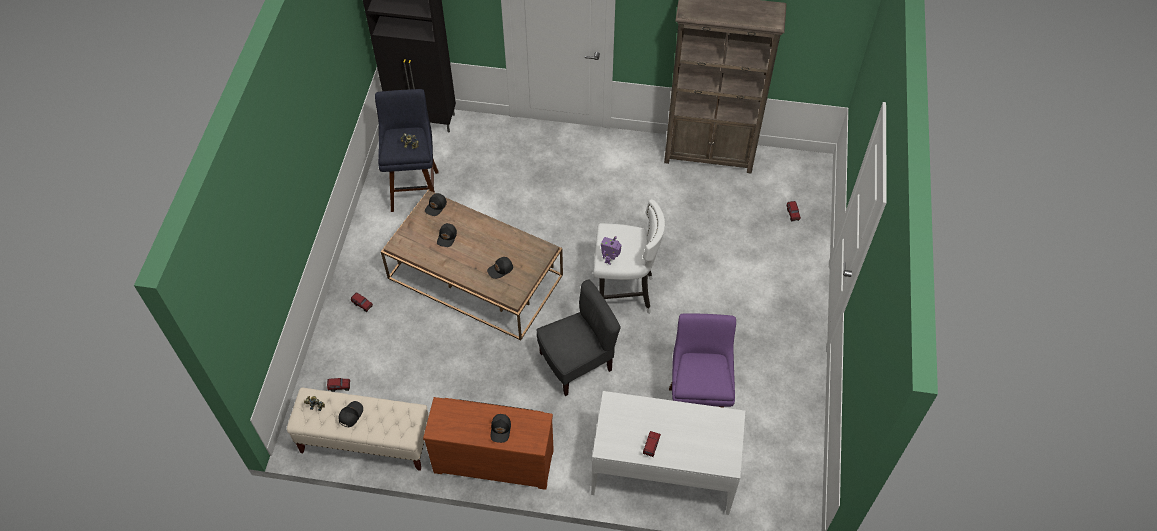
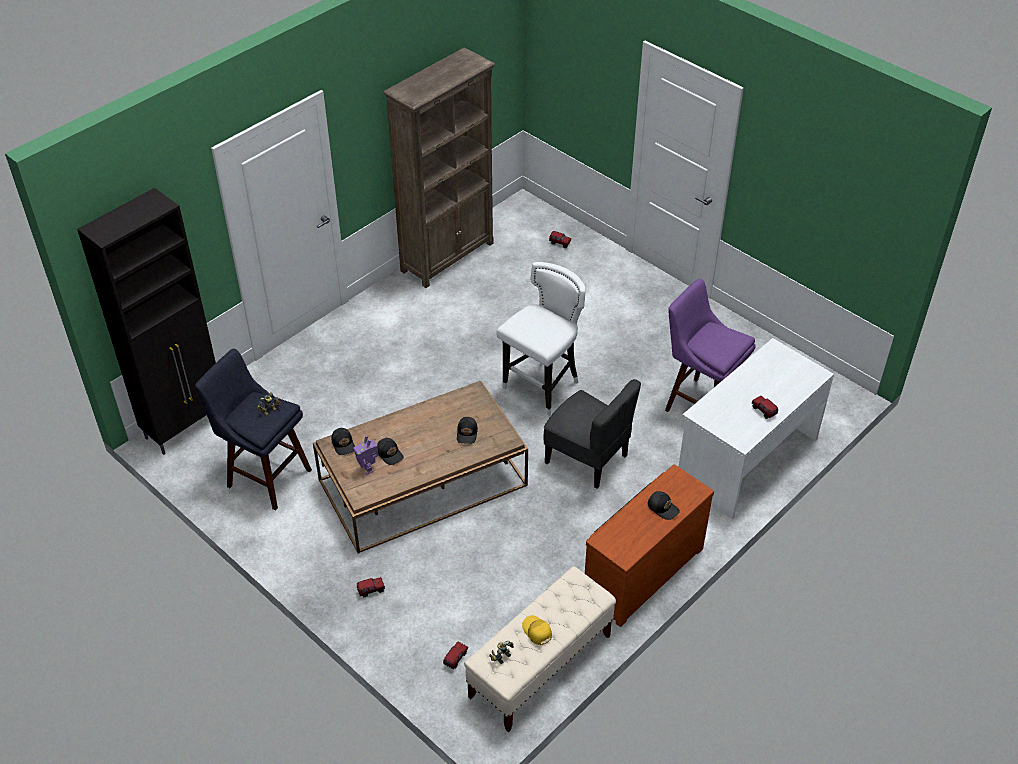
camera: 55 degrees left, 10 degrees down
(350, 415) = (536, 632): black cap -> yellow cap
(576, 363) = (587, 459): grey chair -> grey chair turned 120 degrees clockwise
(610, 260) = (547, 340): toy robot -> toy robot (368, 468)

